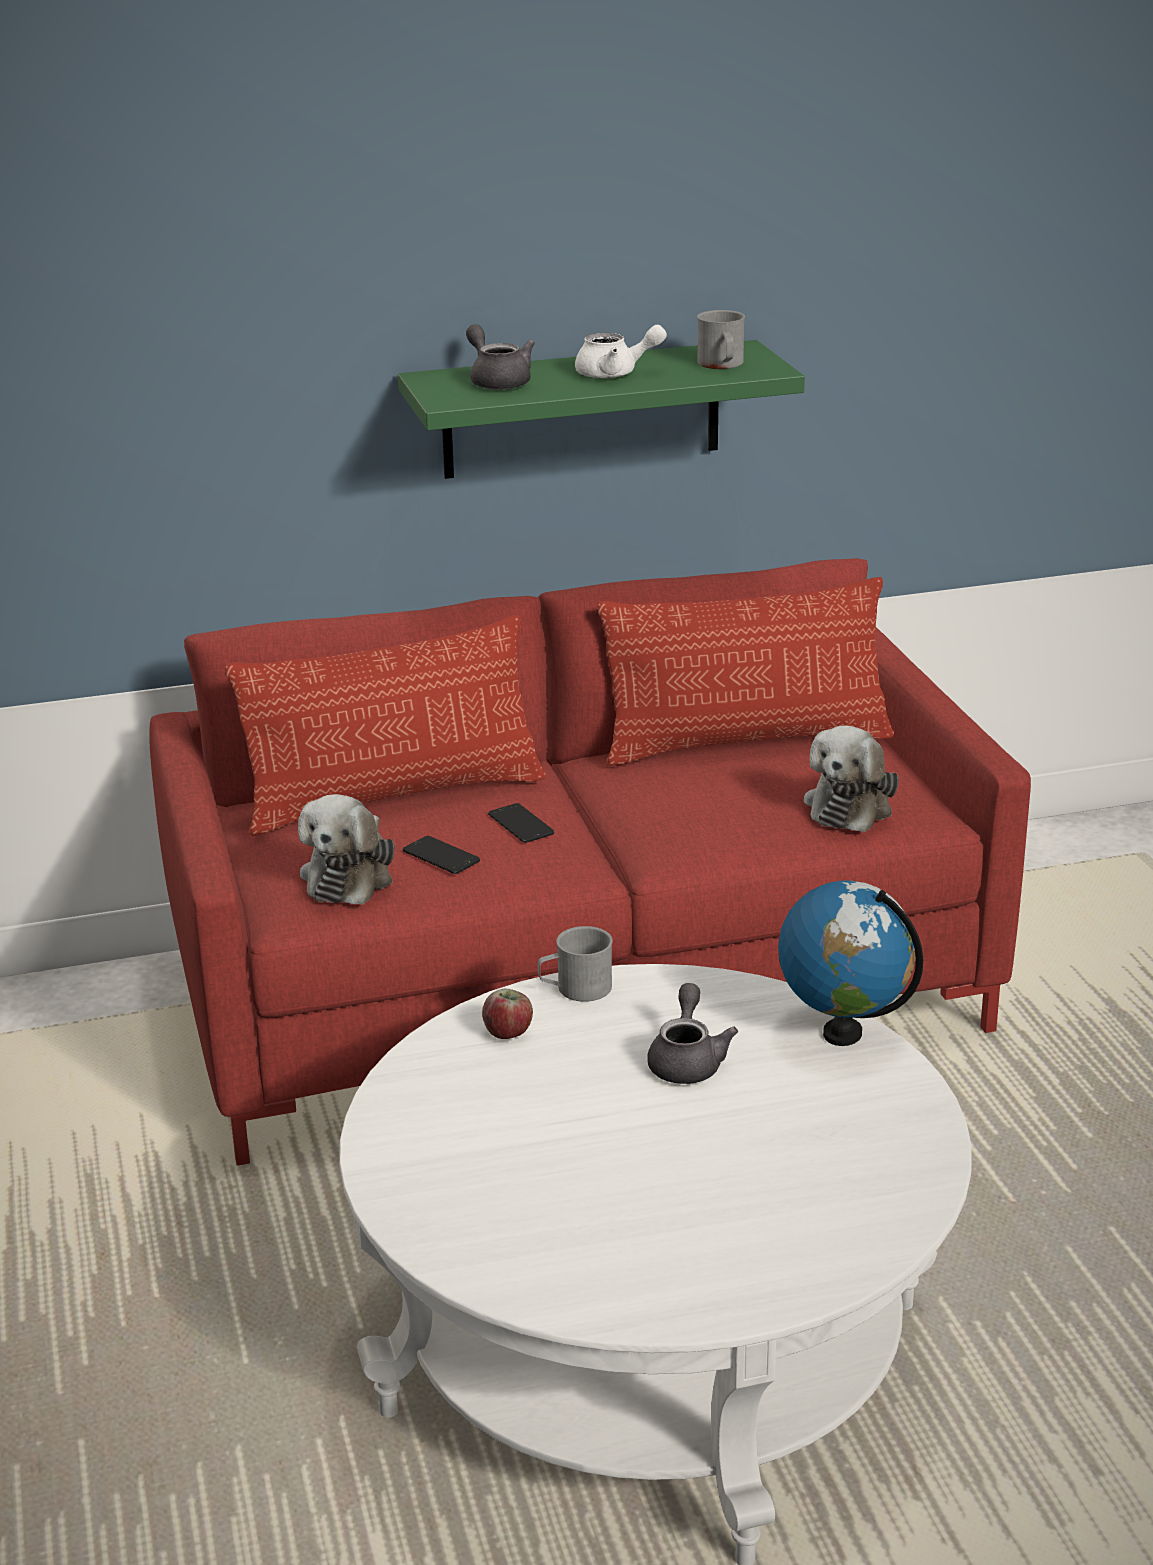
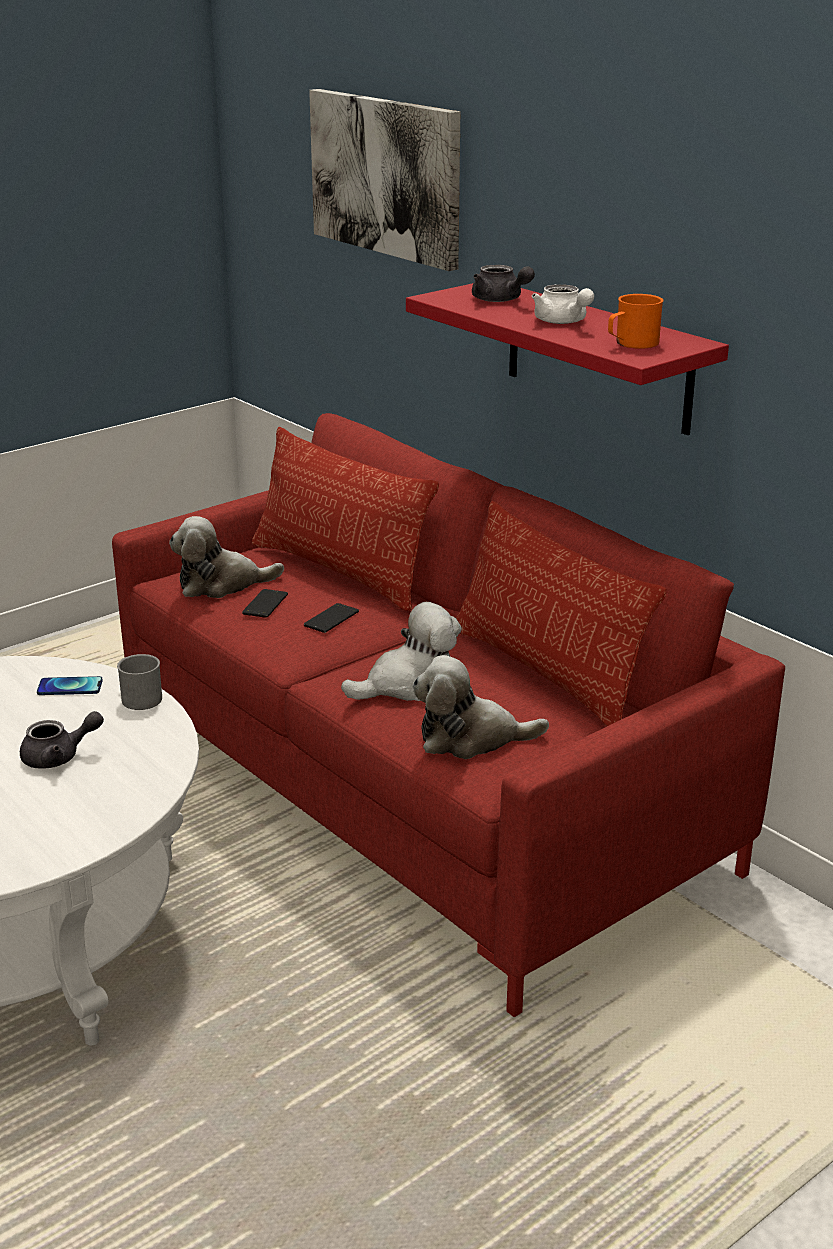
camera: 65 degrees right, 0 degrees up
(178, 292) = (386, 176): none -> picture
(497, 381) = (500, 300): grey teapot -> grey teapot turned 105 degrees clockwise
(508, 1033) = (70, 687): apple -> phone
(581, 410) = (598, 356): green shelf -> red shelf
(718, 813) = (409, 685): none -> plush toy
(722, 365) = (631, 344): grey mug -> orange mug
(843, 1033) = (123, 812): globe -> none

